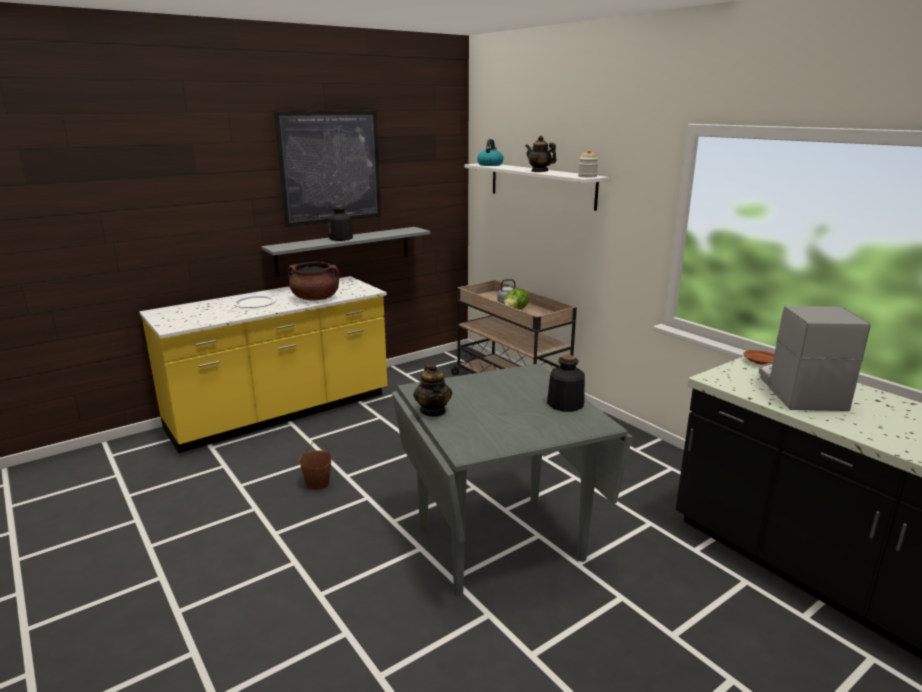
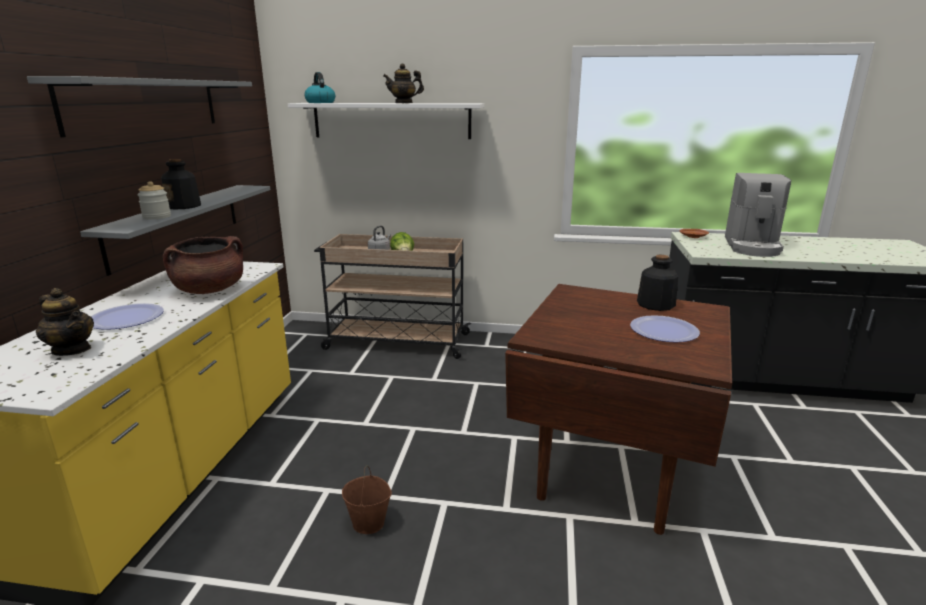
camera: 45 degrees left, 0 degrees up
(330, 167) = (146, 104): picture -> grey shelf
(433, 411) = (598, 349): teapot -> teapot (72, 349)
(499, 542) = (609, 469): grey dining table -> brown dining table
(512, 421) = (664, 330): none -> plate
(587, 176) = (469, 103): jar -> jar (157, 217)
(798, 391) = (752, 246): coffee machine -> coffee machine turned 120 degrees counterclockwise

